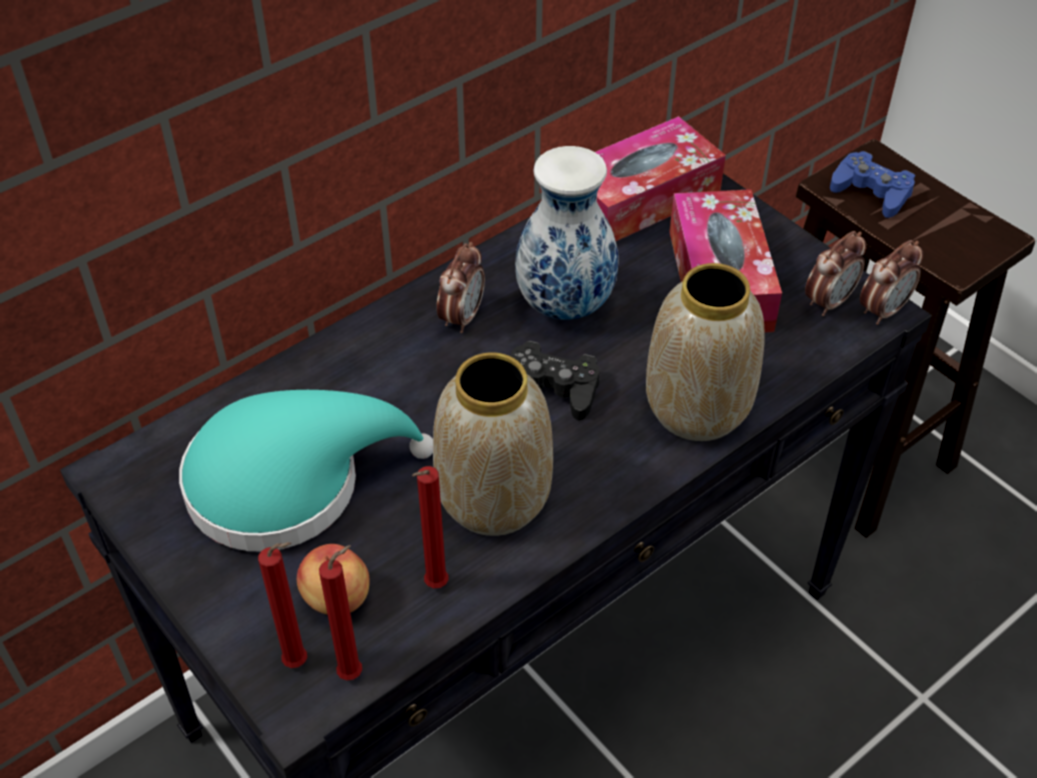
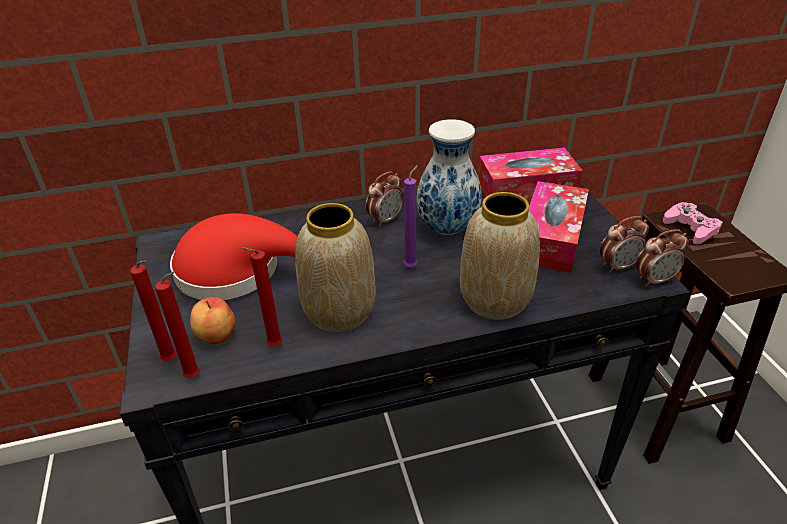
camera: 25 degrees right, 10 degrees down
(288, 481) = (237, 271): turquoise hat -> red hat
(551, 388) = (412, 266): black game controller -> purple candle
(871, 191) = (690, 228): blue game controller -> pink game controller

